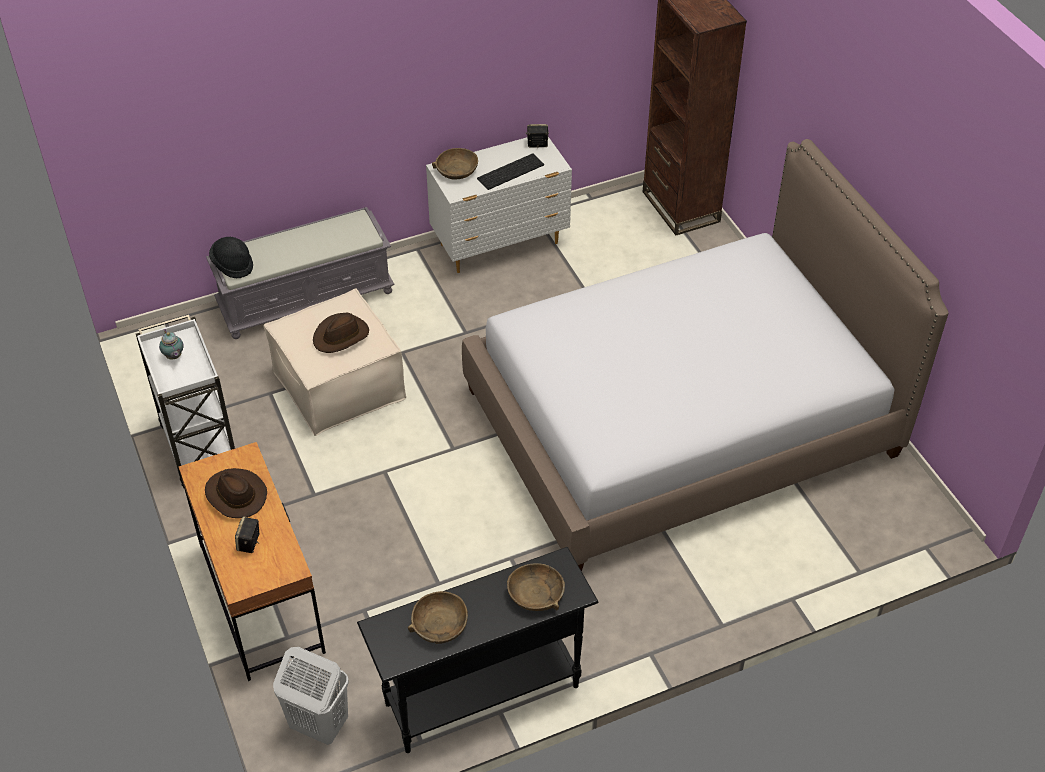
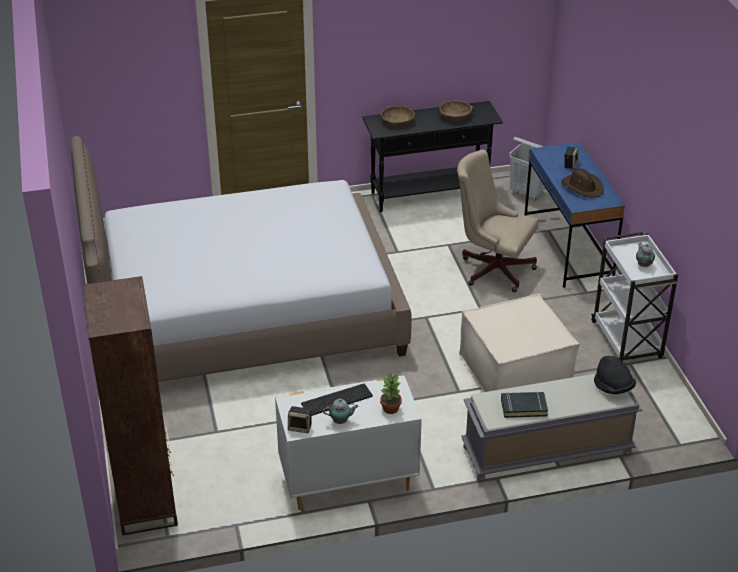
camera: 170 degrees left, 10 degrees down
(261, 598) = (567, 249): brown desk -> blue desk
(328, 233) = (523, 407): none -> black book
(341, 336) = (511, 323): brown hat -> none
(371, 544) = (492, 268): none -> beige office chair
(456, 170) = (391, 408): brown bowl -> potted plant
(501, 153) = (341, 421): none -> teapot

